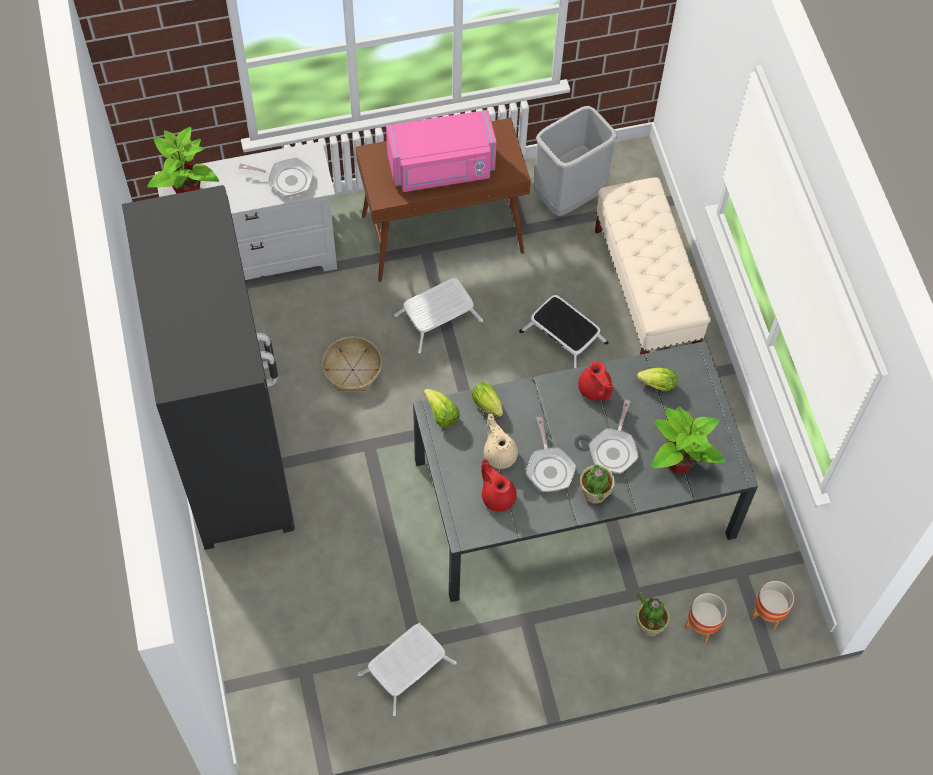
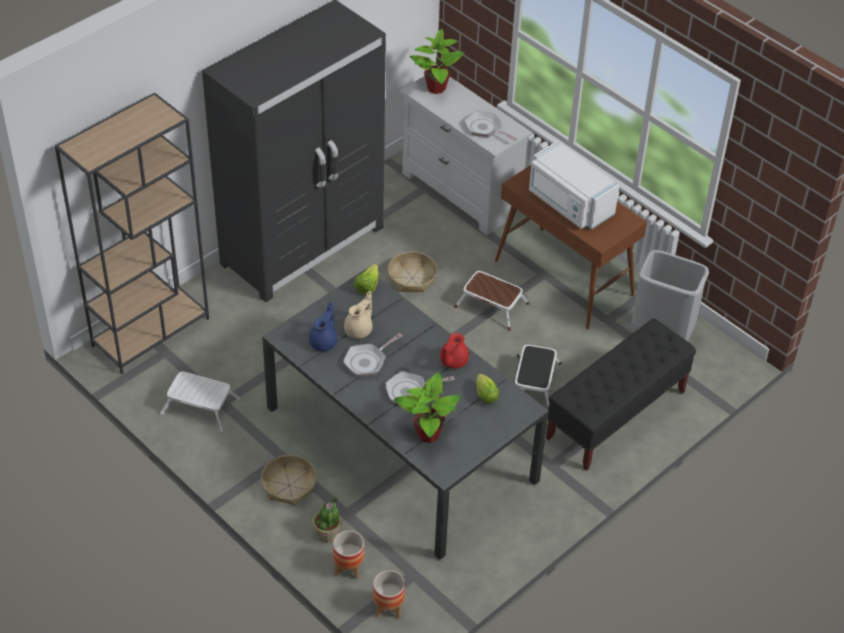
camera: 60 degrees right, 15 degrees down
(263, 671) = (151, 331): none -> bookcase
(286, 180) = (485, 128): frying pan -> frying pan turned 150 degrees clockwise
(438, 318) = (491, 305): white step ladder -> brown step ladder
(442, 168) = (568, 203): pink microwave -> white microwave
(488, 406) = (393, 308): lettuce -> none
(497, 496) = (324, 342): red teapot -> blue teapot
(568, 631) = (289, 485): none -> basket
(594, 492) = (366, 394): potted plant -> none
(645, 292) = (615, 415): beige bench -> black bench

